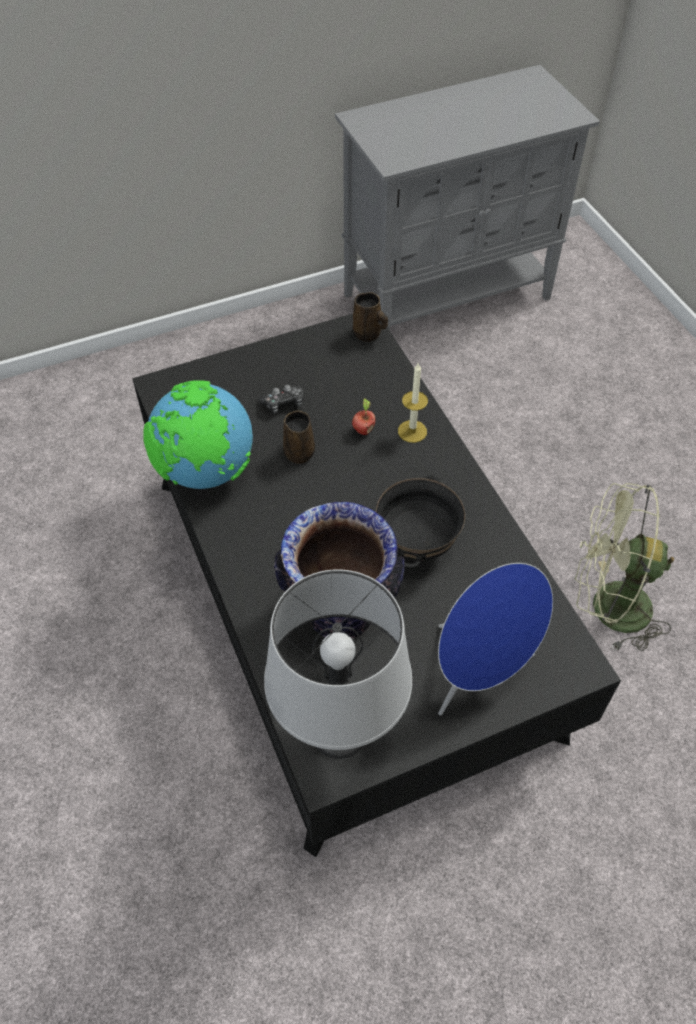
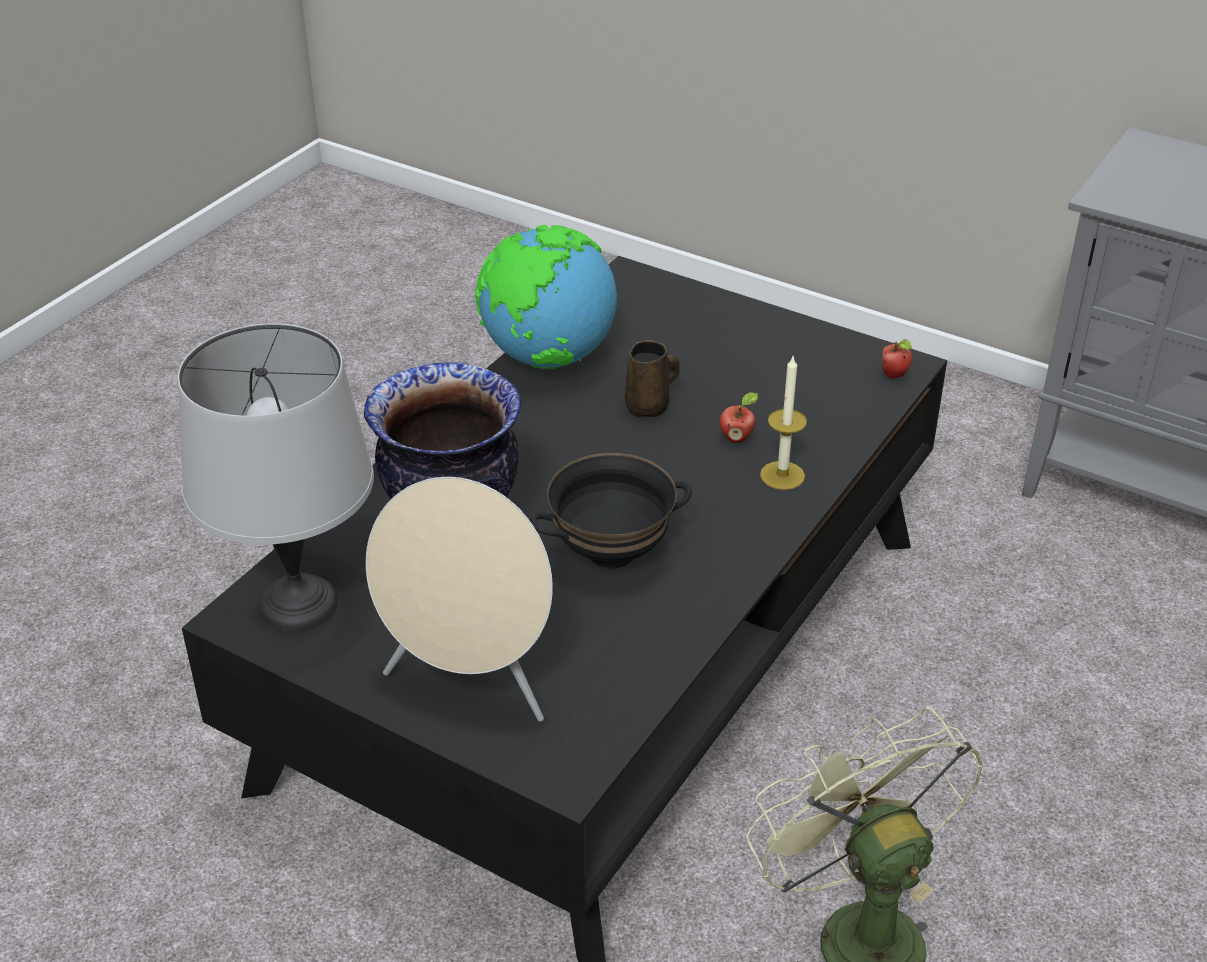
camera: 55 degrees right, 15 degrees down
(283, 403) = (706, 364): game controller -> none
(368, 334) = (895, 375): brown mug -> apple
(479, 674) = (471, 684): blue speaker -> beige speaker

